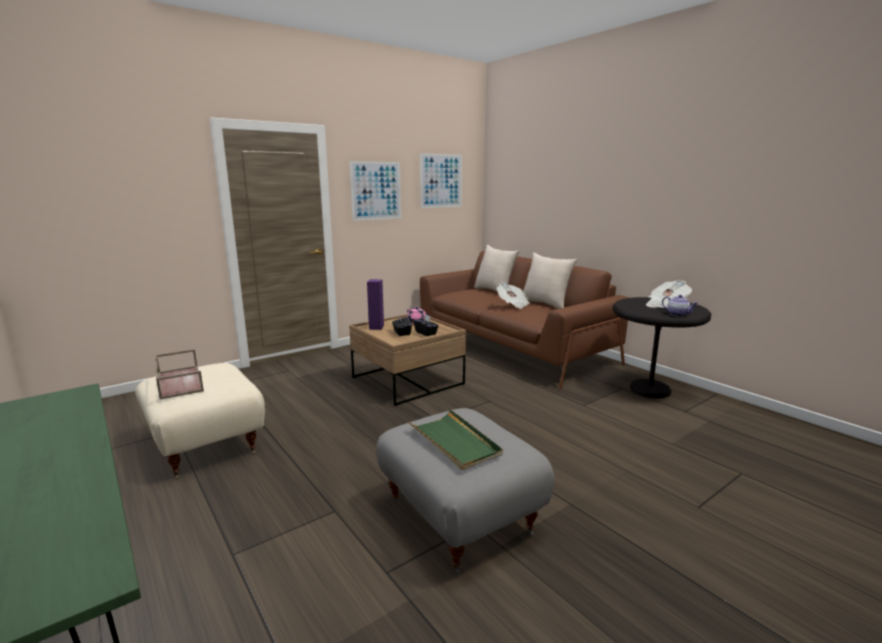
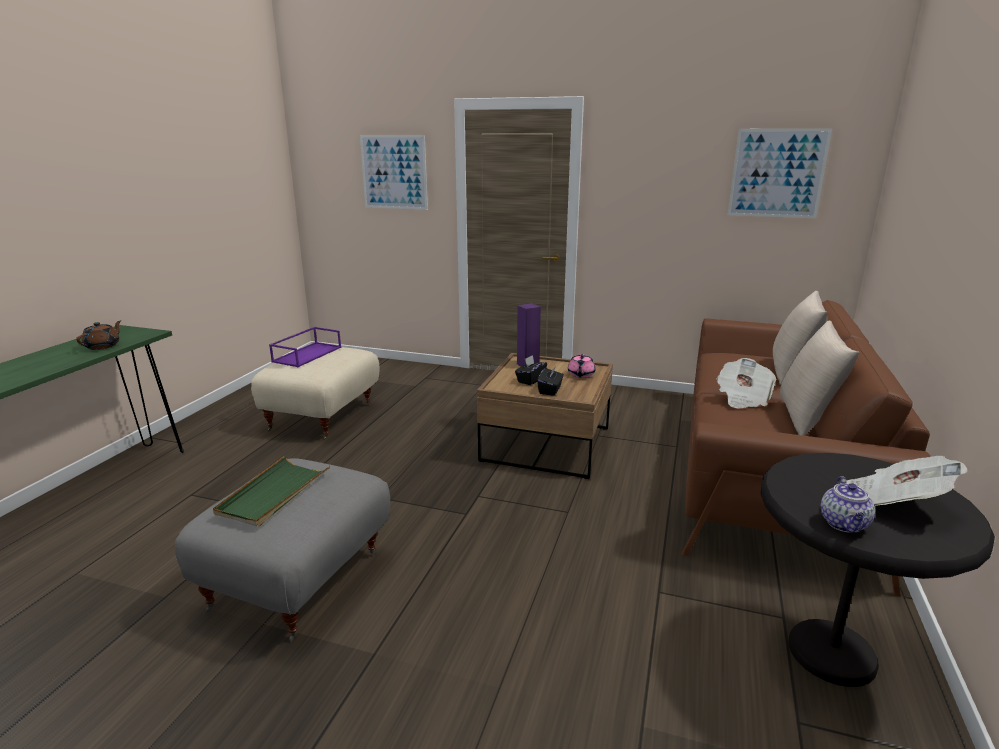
camera: 55 degrees right, 5 degrees up
(63, 421) = (103, 346): none -> brown teapot
(179, 382) = (307, 354): brown tray -> purple tray
(376, 191) = (650, 185): picture -> picture (394, 172)

